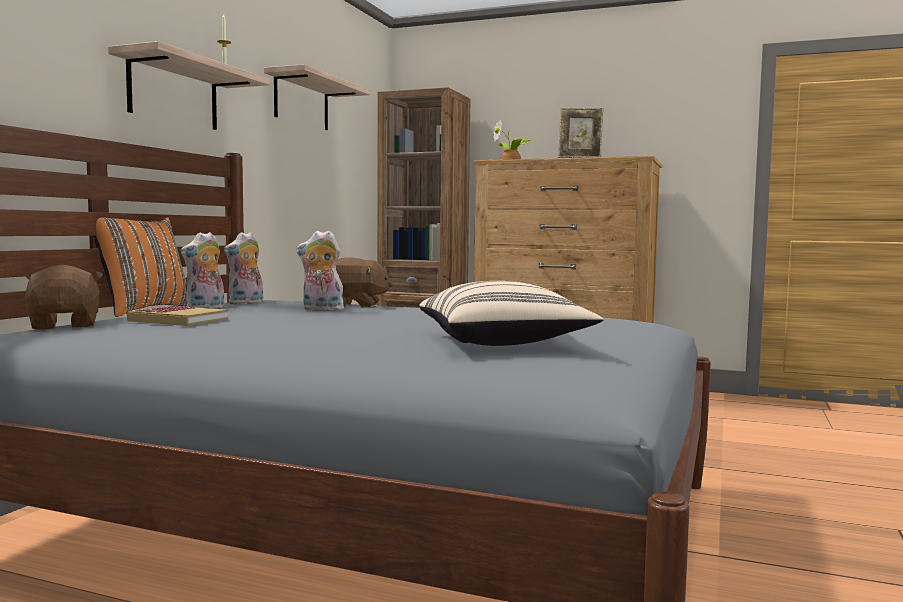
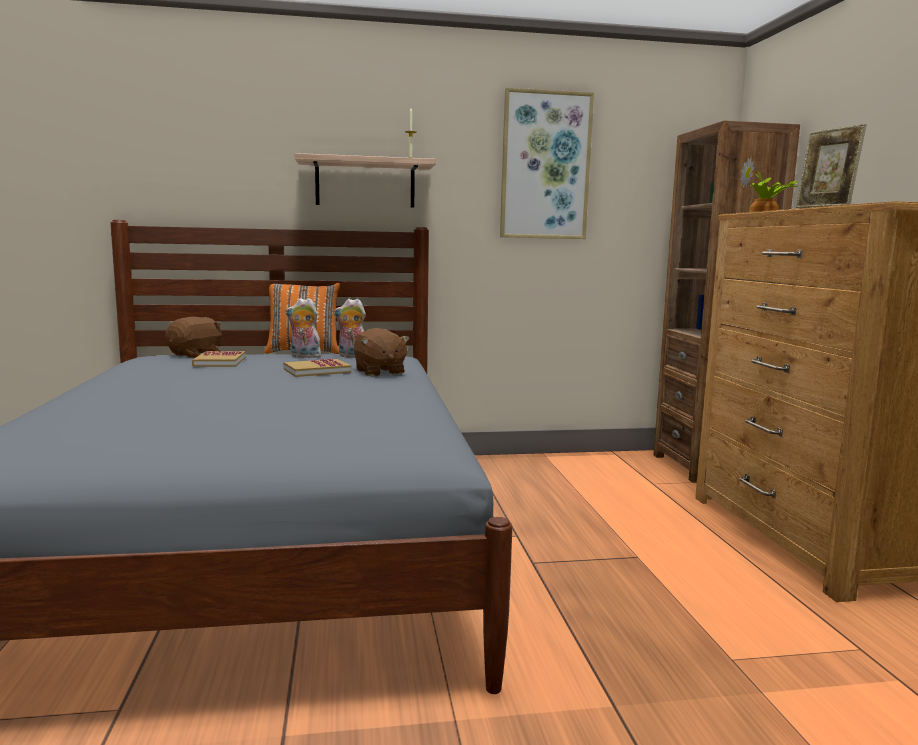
camera: 60 degrees right, 5 degrees up
(301, 102) = (545, 166): shelf -> picture
(321, 310) = (317, 371): plush toy -> book
(504, 343) = (154, 423): beige pillow -> none

